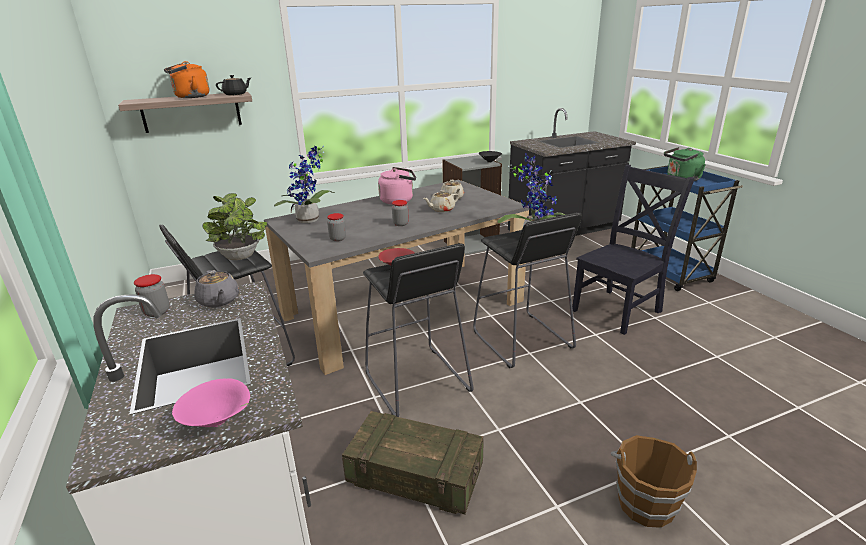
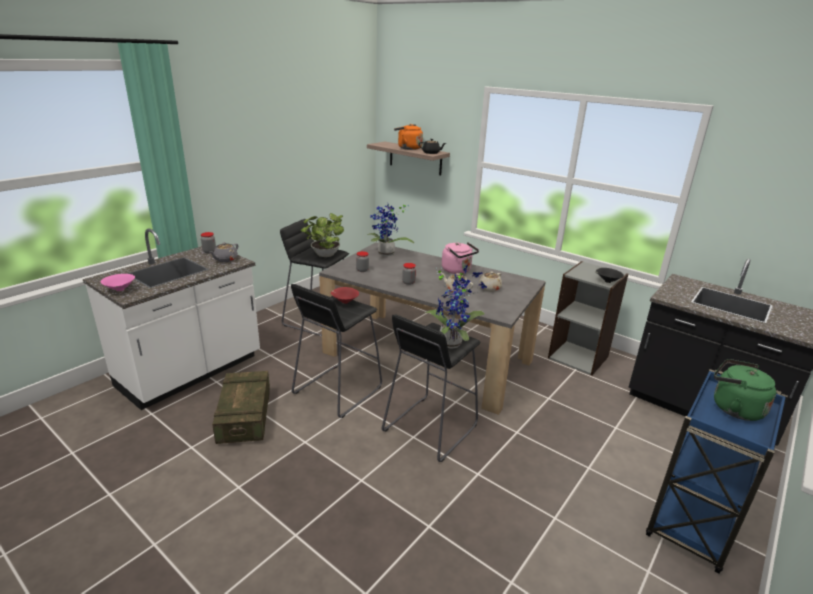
camera: 60 degrees right, 0 degrees up
(619, 310) = (544, 485): black chair -> none
(645, 503) = (256, 535): brown bucket -> none

